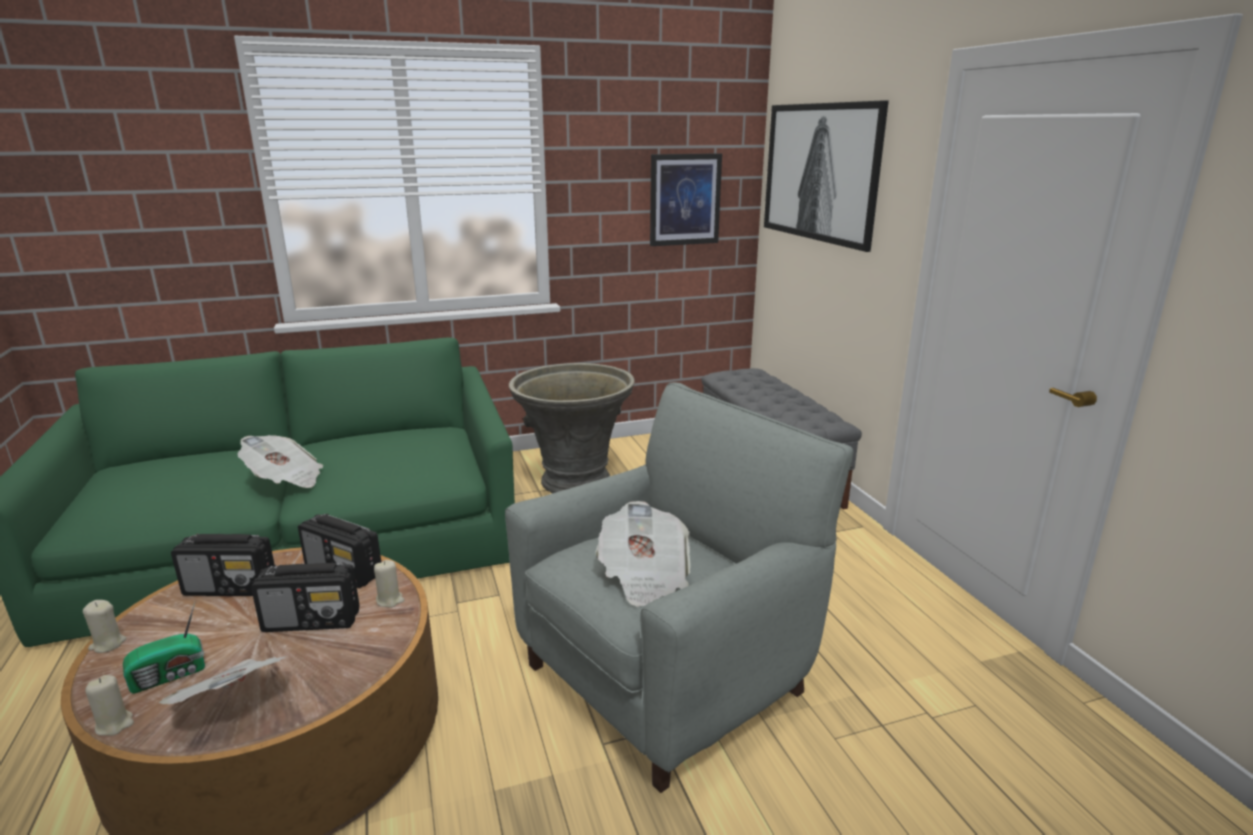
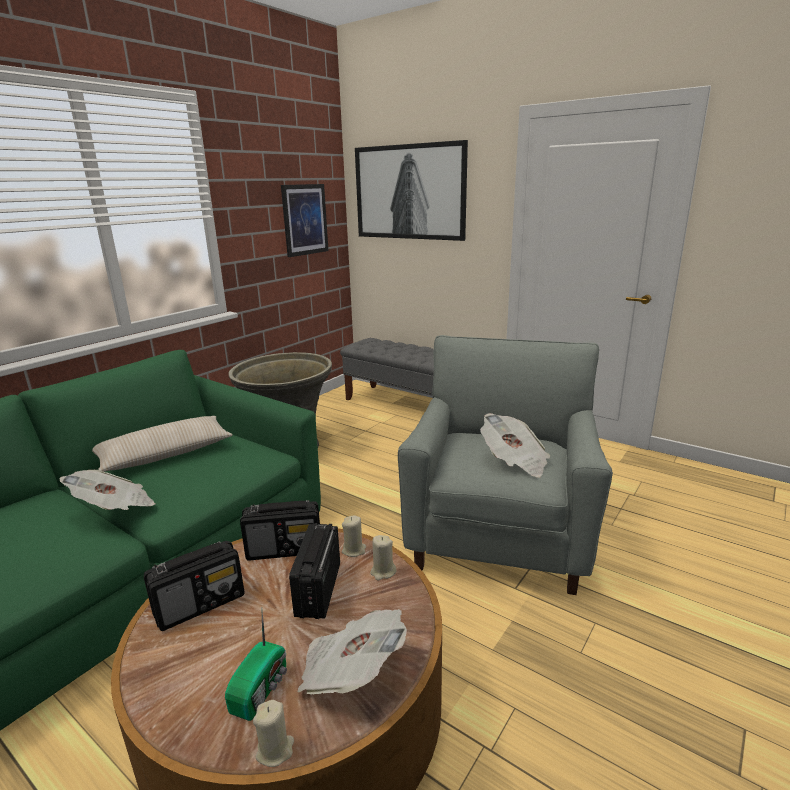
camera: 35 degrees left, 0 degrees up
(108, 644) = (148, 705): beige candle -> beige candle (383, 572)
(312, 621) = (318, 590): radio -> radio turned 135 degrees clockwise
(379, 443) = (165, 454): none -> beige pillow

